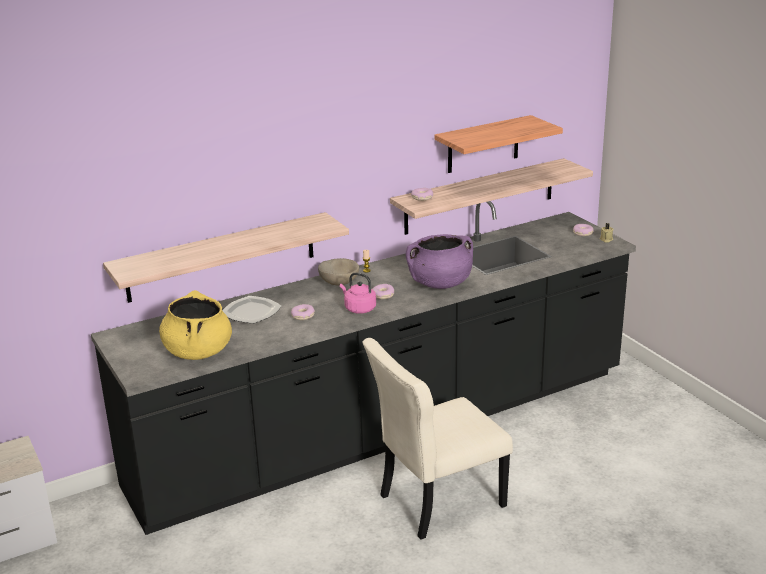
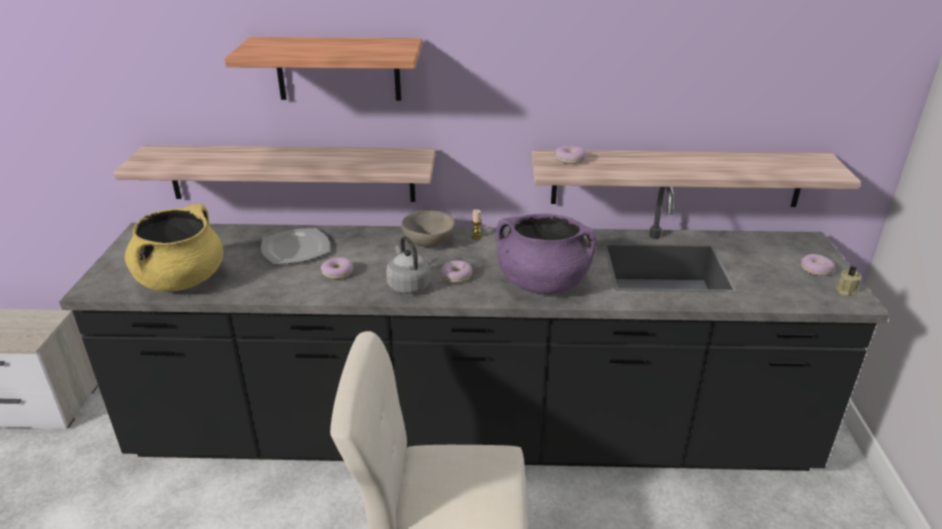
camera: 30 degrees right, 5 degrees up
(358, 309) = (407, 285): pink kettle -> grey kettle
(483, 144) = (692, 105): shelf -> shelf (338, 69)

